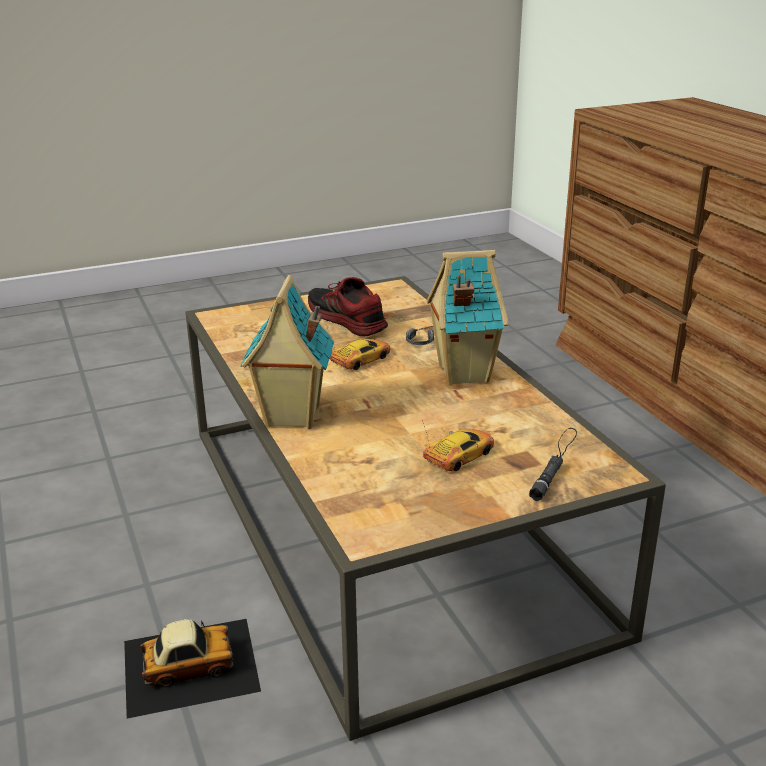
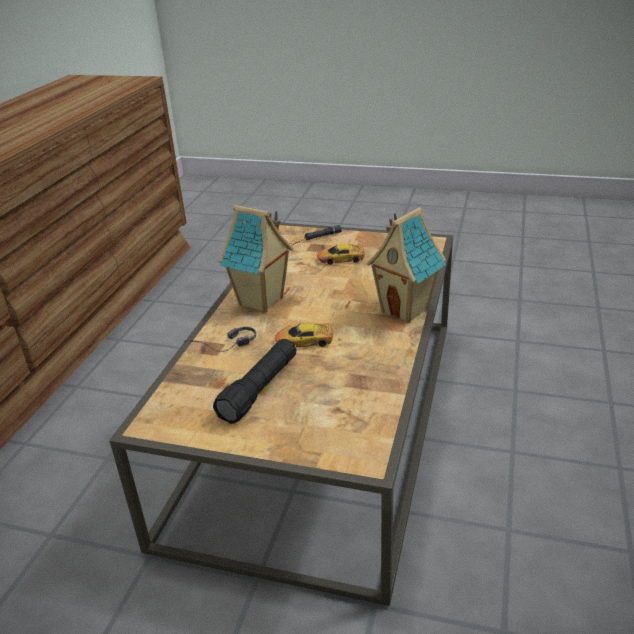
camera: 140 degrees left, 5 degrees up
(189, 665) = (505, 390): toy car -> none
(346, 321) = (259, 389): shoe -> black flashlight

